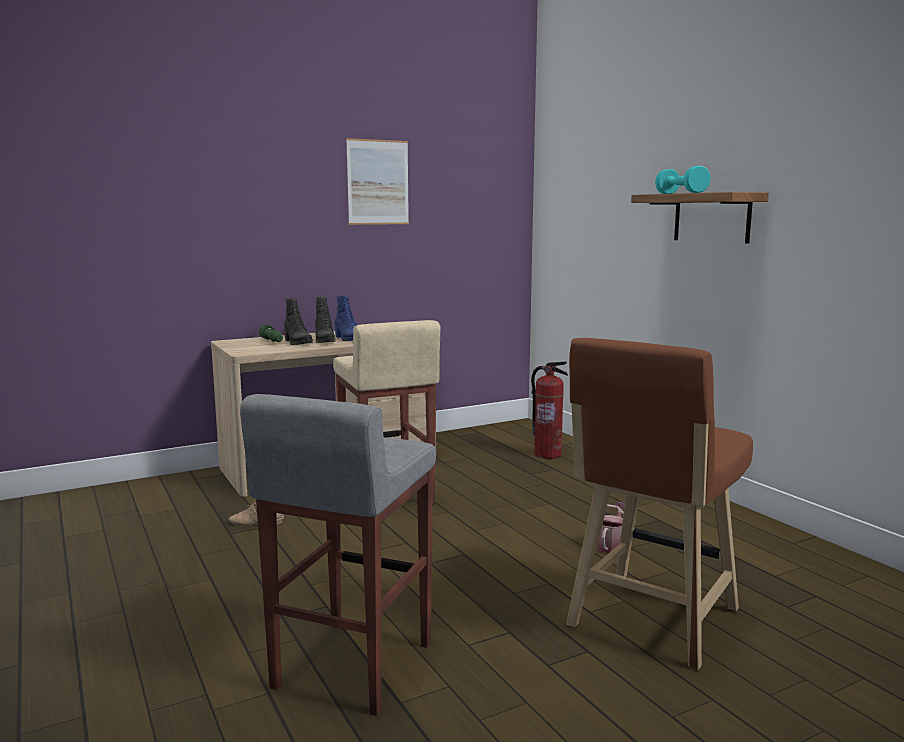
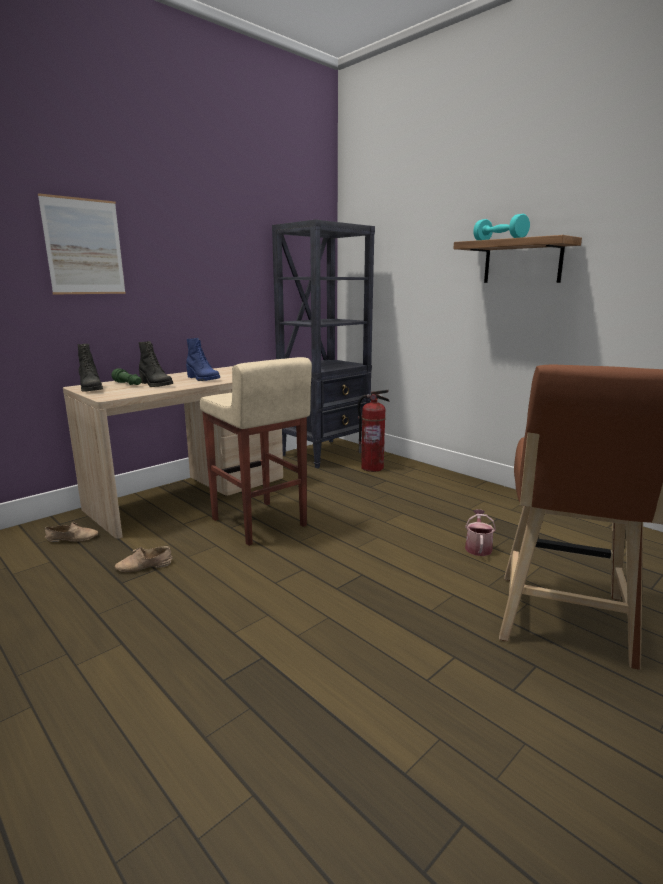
camera: 15 degrees left, 5 degrees up
(202, 492) = (72, 538): none -> beige shoe
(324, 341) = (180, 382): black boot -> black boot (90, 389)
(350, 665) = (326, 732): grey stool -> none
(378, 182) = (212, 231): picture -> picture (84, 247)
(502, 434) = (325, 453): none -> black bookcase

